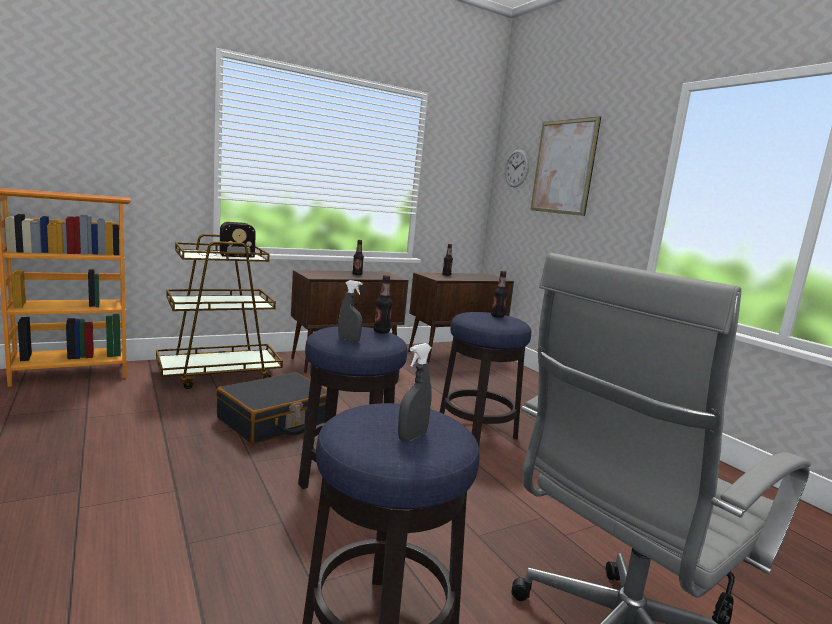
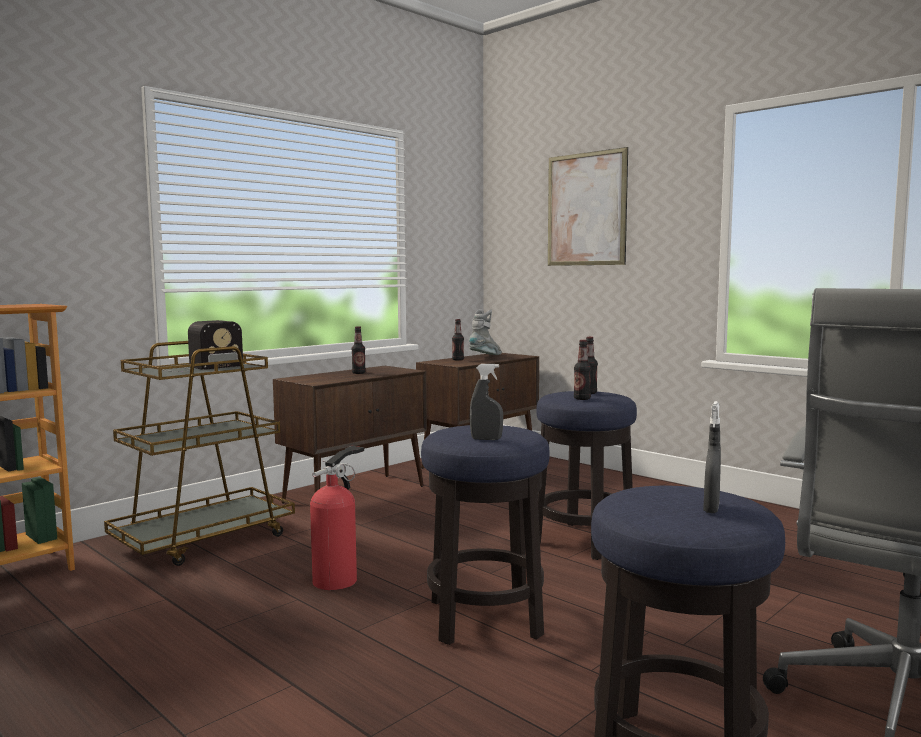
camera: 15 degrees left, 5 degrees down
(275, 421) = (338, 579): black suitcase -> fire extinguisher
(381, 332) = (503, 426): bottle -> bottle (582, 399)
(472, 275) = (486, 356): none -> grey boot
(516, 168) = (518, 216): wall clock -> none

